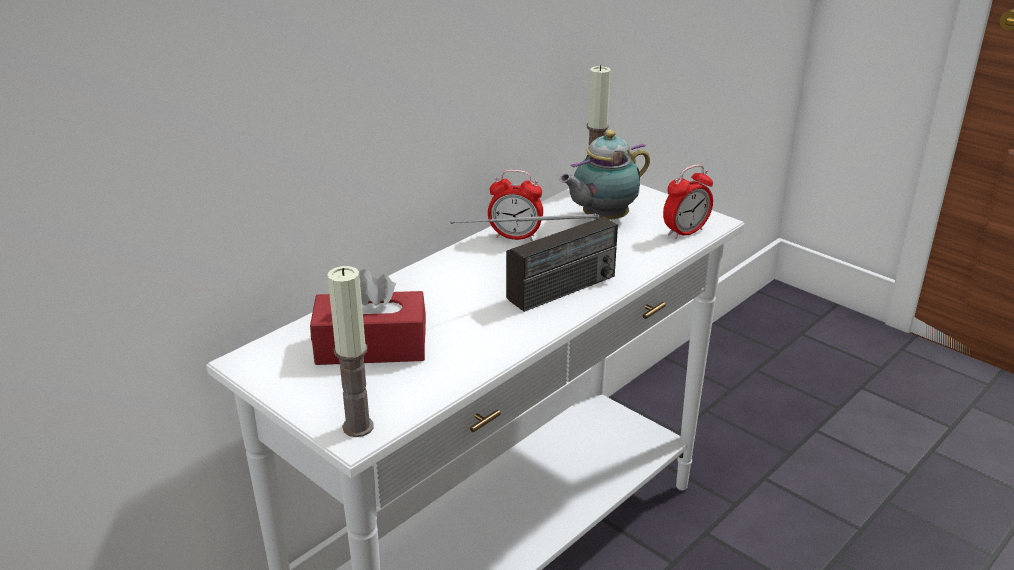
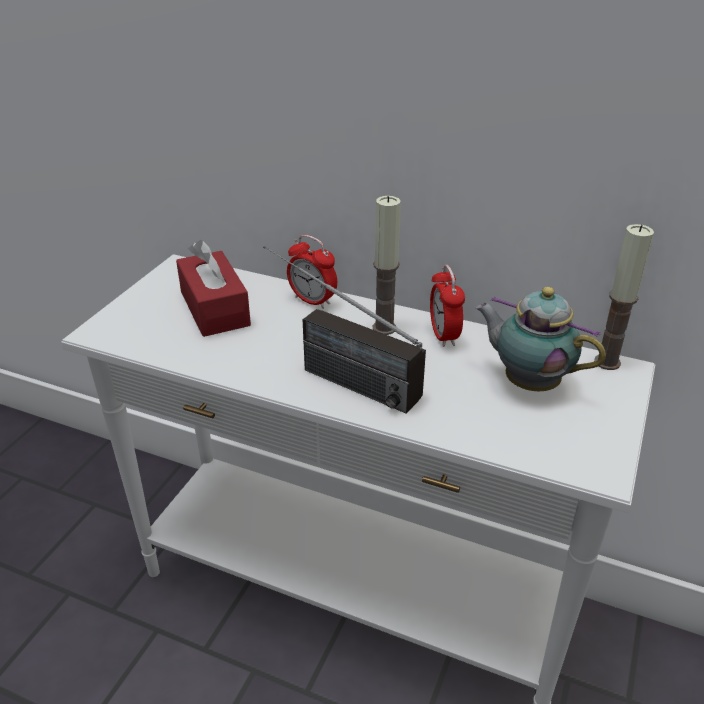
camera: 70 degrees right, 5 degrees up
(358, 427) = (107, 330): candle -> candle (384, 328)
(685, 232) = (550, 451): alarm clock -> alarm clock (312, 301)

